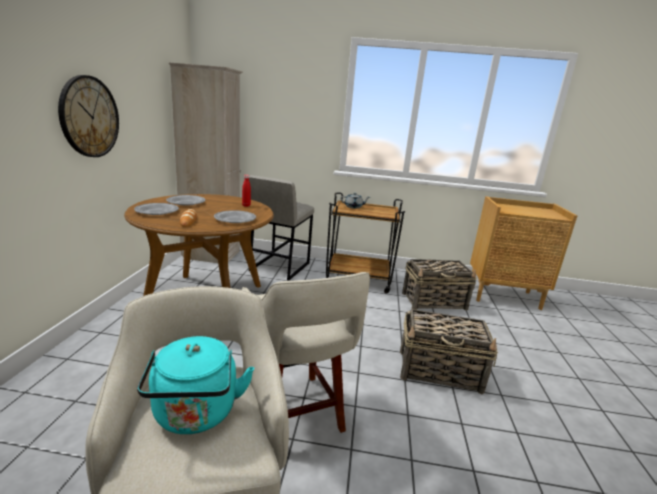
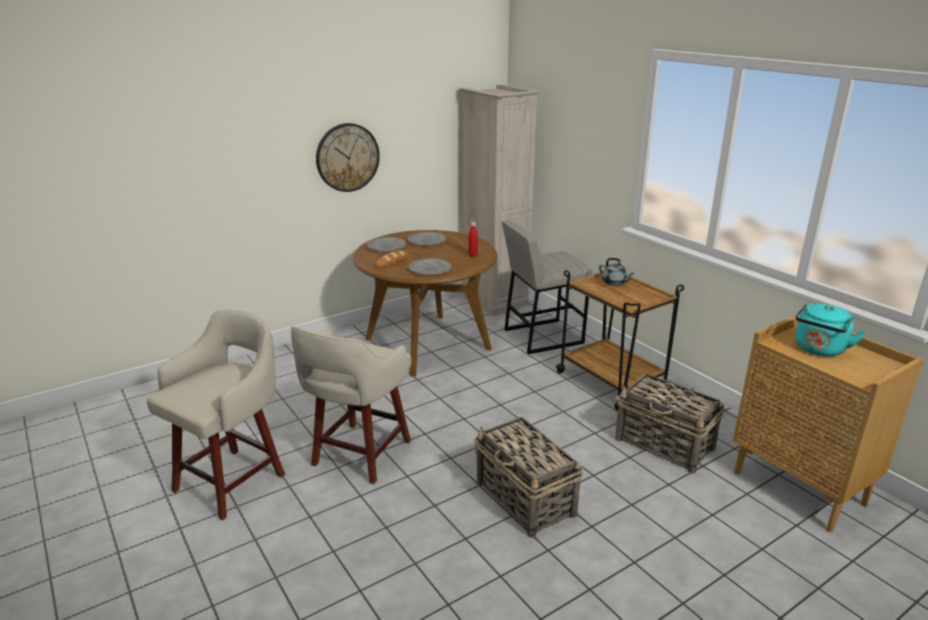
camera: 50 degrees right, 5 degrees up
(195, 415) = (210, 384): turquoise kettle -> turquoise kettle (819, 350)

